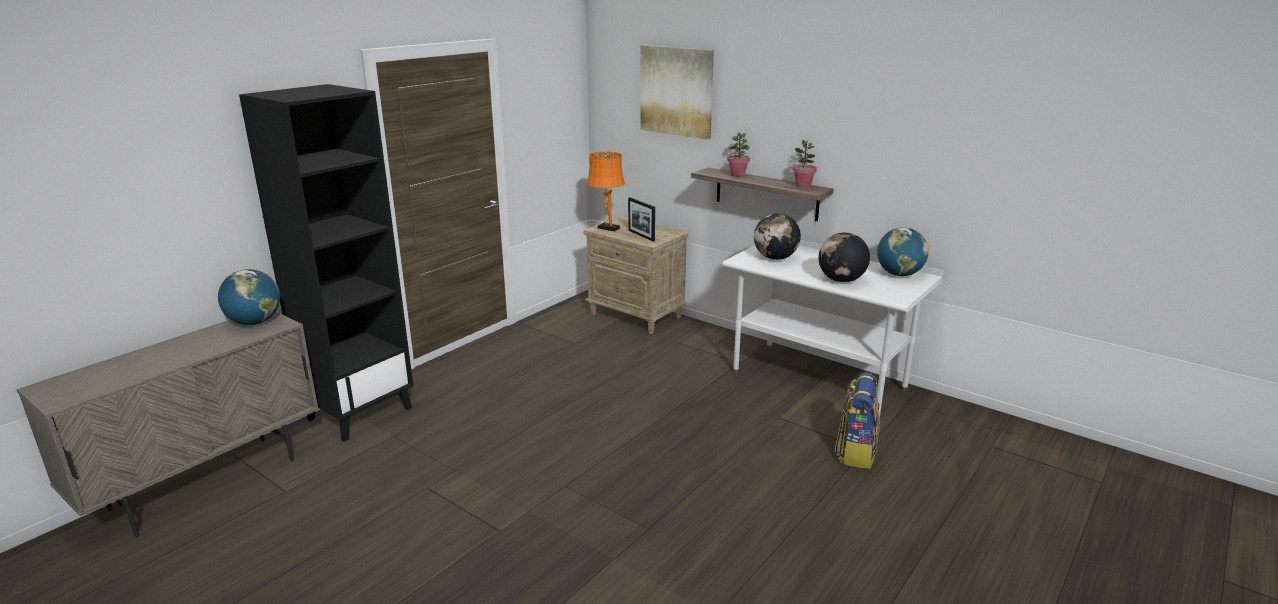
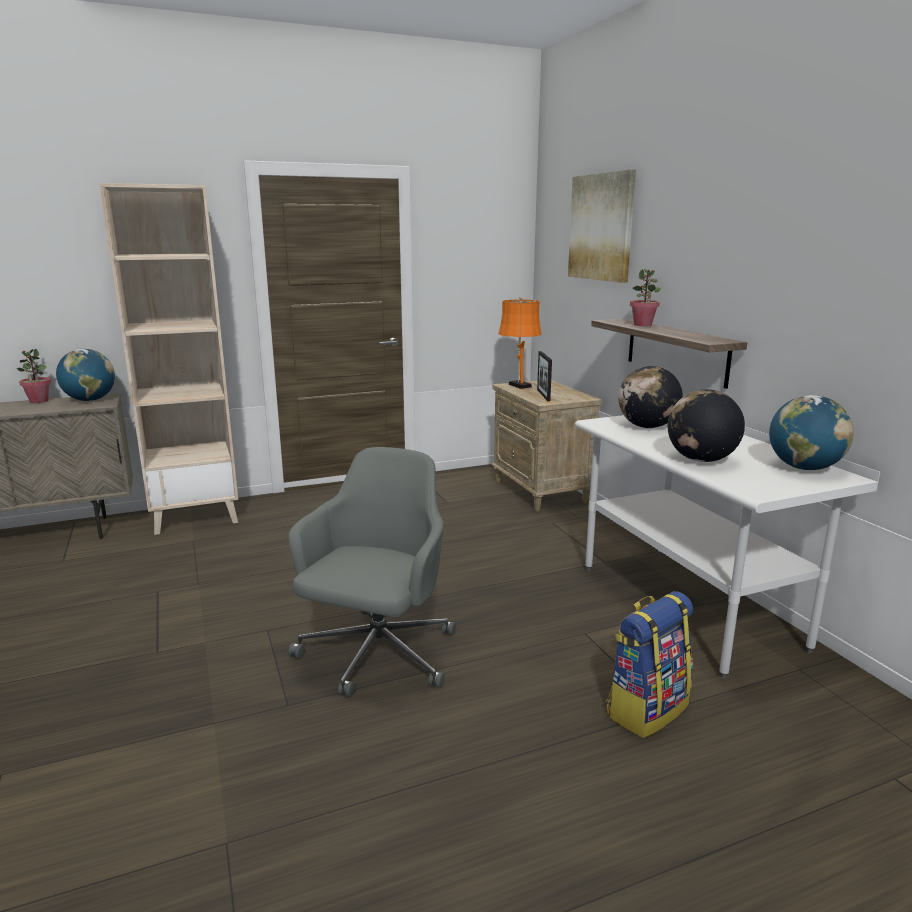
camera: 30 degrees right, 5 degrees down
(360, 413) = (196, 516): black bookcase -> beige bookcase
(667, 476) = (377, 656): none -> grey office chair
(803, 186) = (707, 337): potted plant -> potted plant (38, 401)

